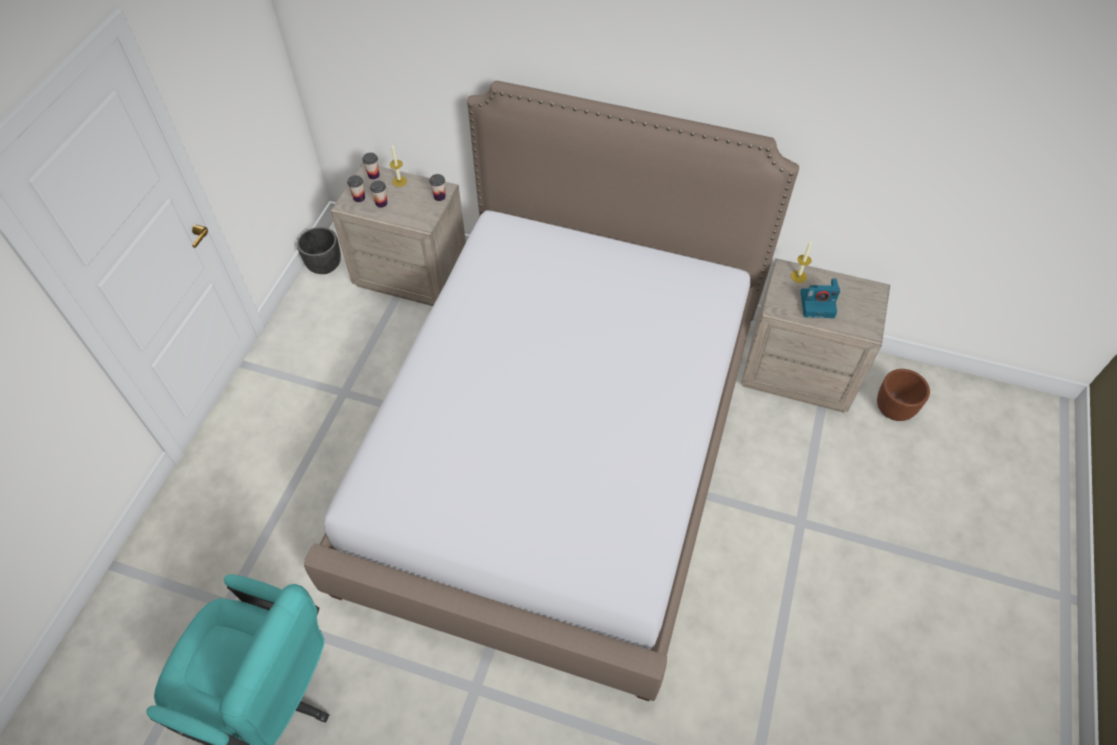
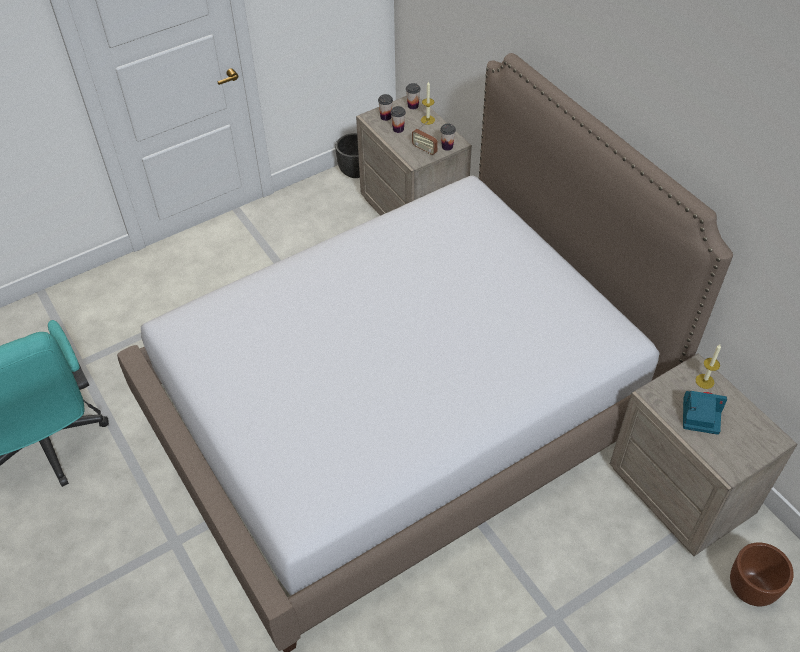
camera: 40 degrees right, 5 degrees down
(423, 210) = (424, 150): none -> radio
(818, 304) = (699, 415): camera -> camera turned 150 degrees clockwise

